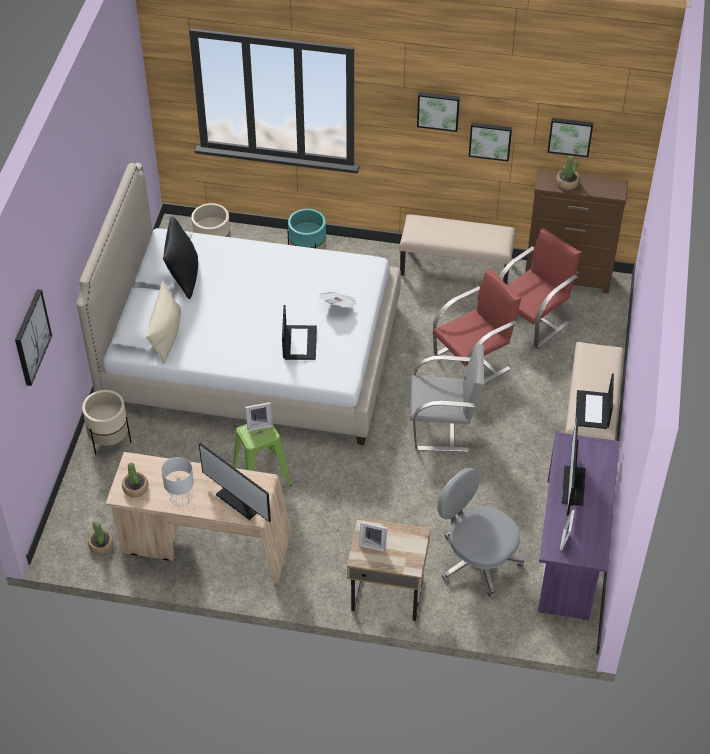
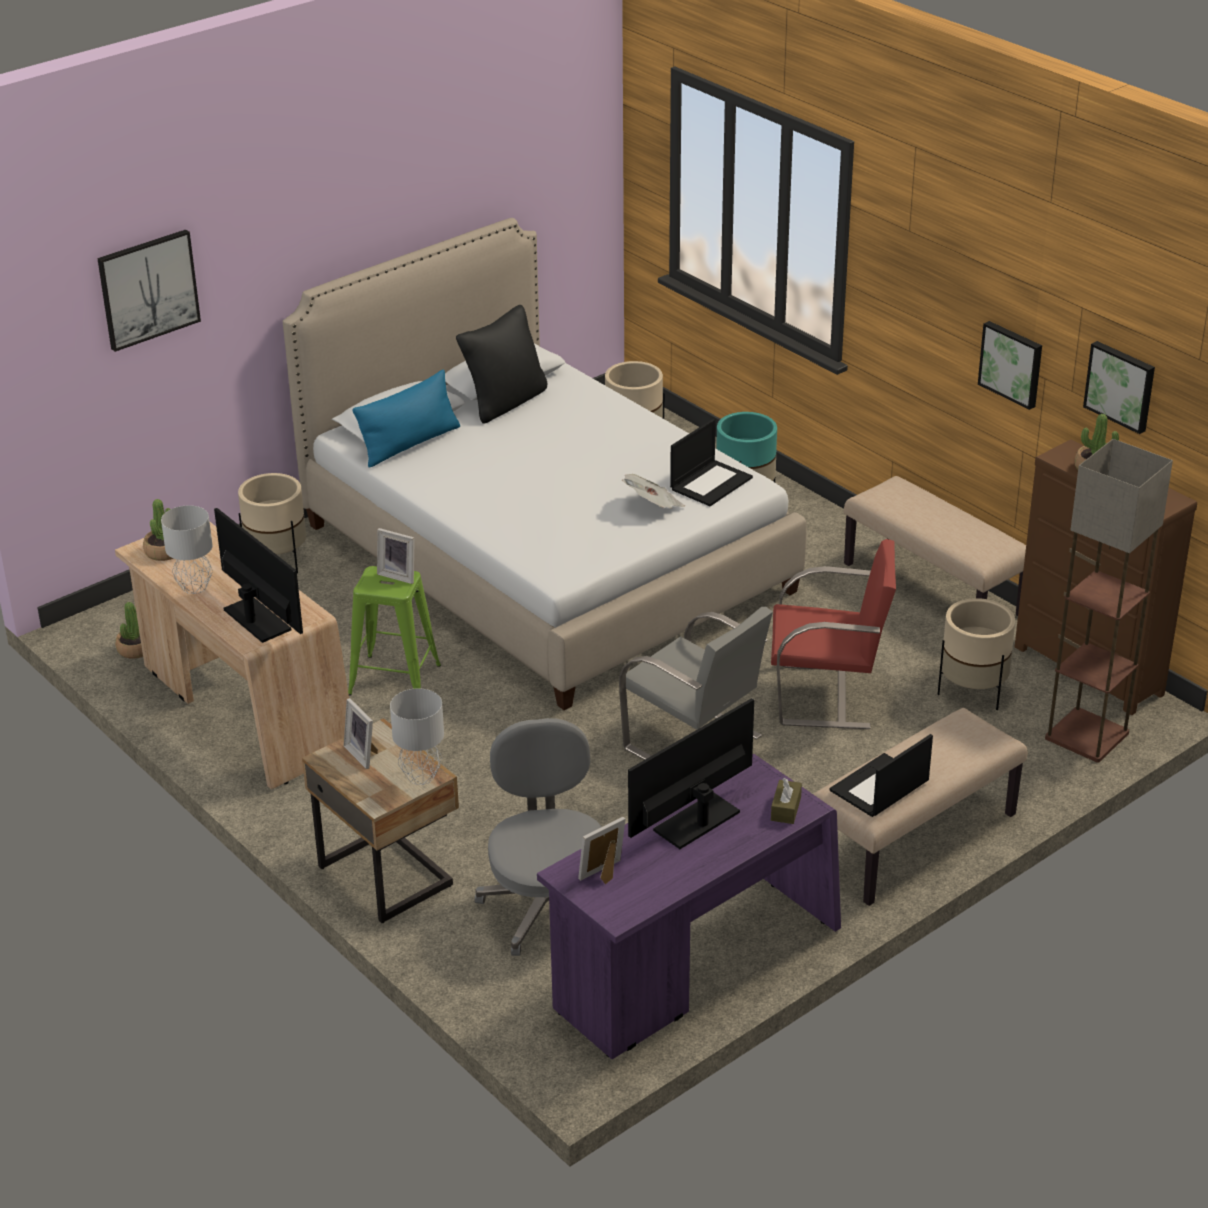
camera: 40 degrees right, 15 degrees down
(166, 335) = (410, 444): beige pillow -> blue pillow
(240, 501) = (257, 620): monitor -> monitor turned 150 degrees clockwise
(299, 342) = (553, 517): laptop -> laptop (711, 483)
(415, 539) = (420, 777): none -> grey table lamp
(438, 110) = (948, 286): picture -> none
(532, 320) = (972, 692): red chair -> beige planter
(601, 454) = (786, 809): none -> brown tissue box
(602, 317) = (1087, 737): none -> floor lamp

